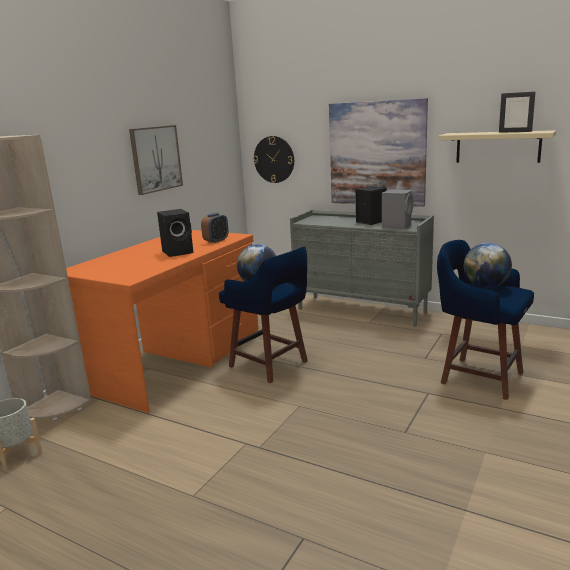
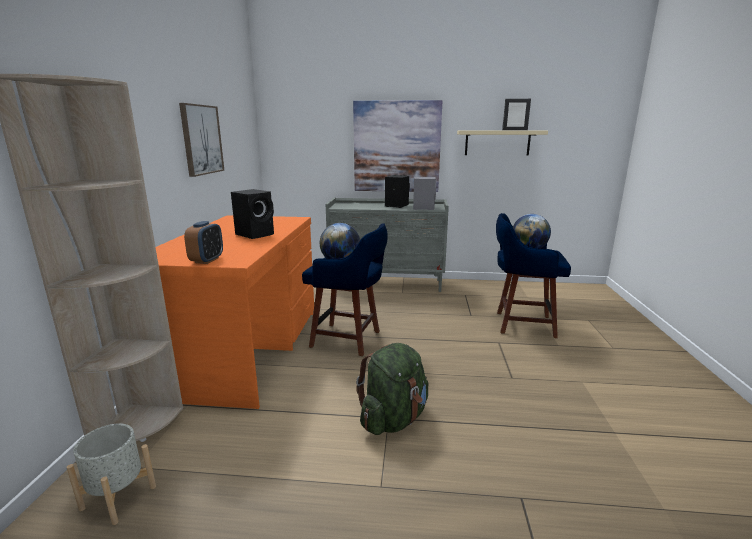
camera: 25 degrees left, 0 degrees up
(216, 241) = (282, 223): alarm clock -> alarm clock (207, 260)
(250, 445) = (393, 419): none -> green backpack
(274, 159) = (296, 151): wall clock -> none

